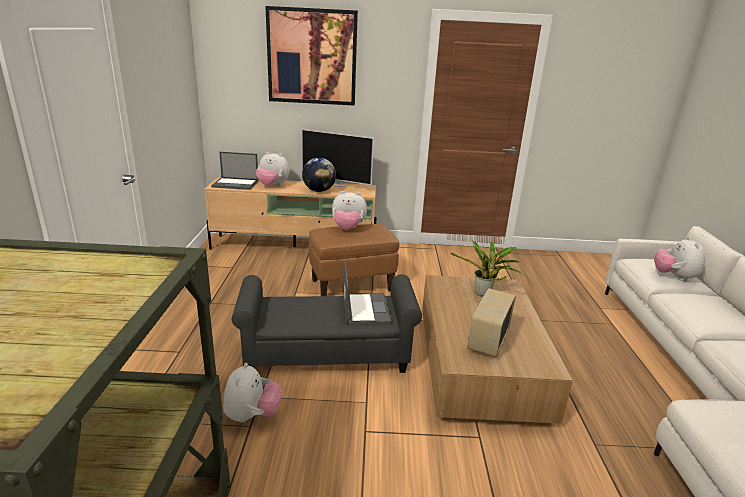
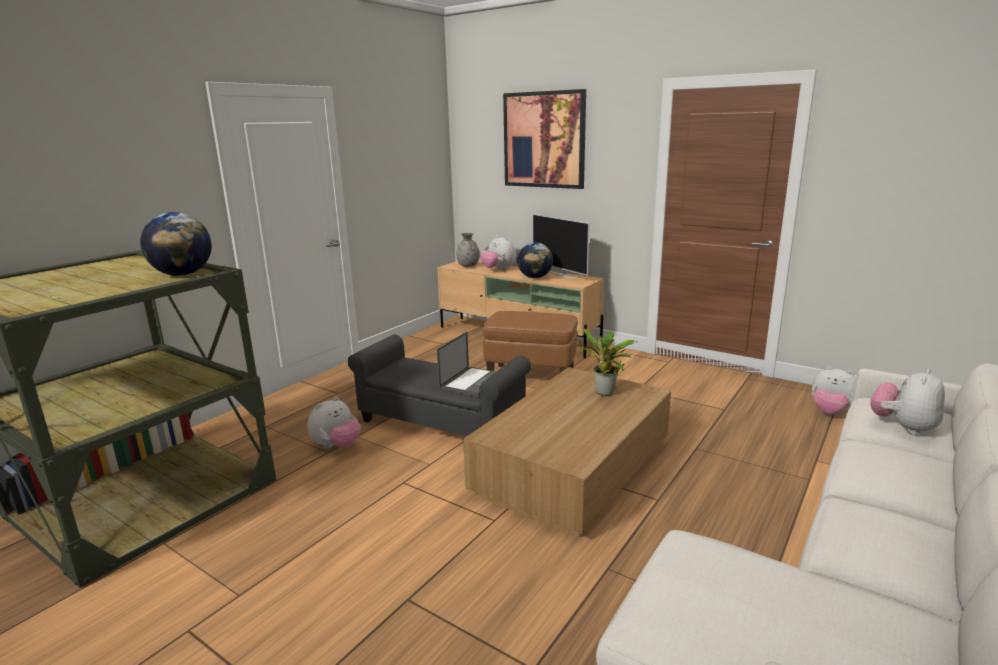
camera: 35 degrees right, 5 degrees down
(128, 271) = (183, 274): none -> globe
(236, 184) = (468, 266): laptop -> grey vase
(348, 228) = (530, 314): plush toy -> plush toy (830, 412)
(487, 340) = (545, 428): radio -> none

